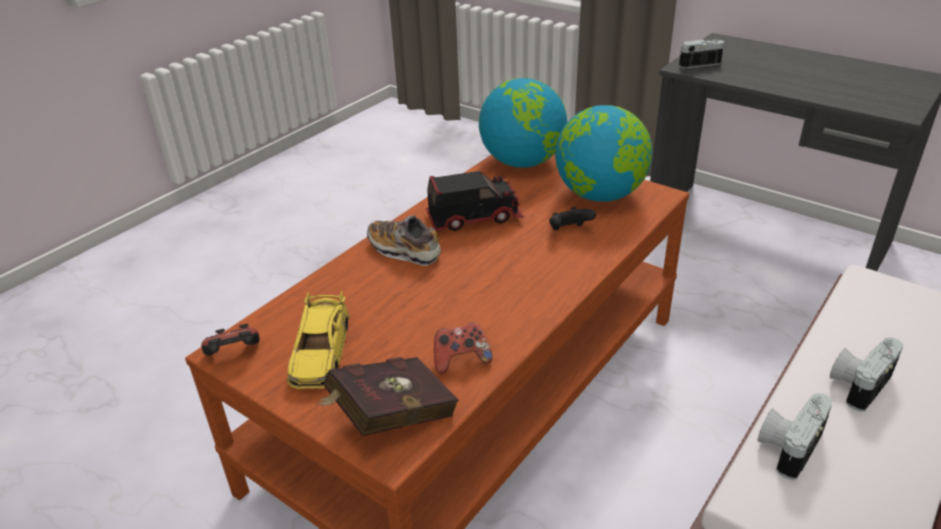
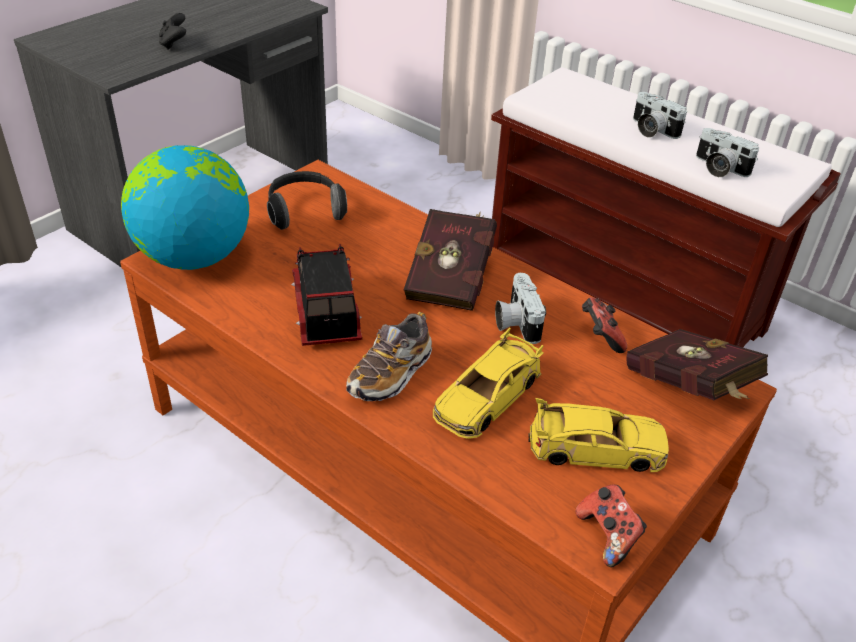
camera: 90 degrees left, 5 degrees up
(380, 295) = (487, 397): none -> yellow toy car
(528, 272) = (452, 279): none -> red book
(569, 231) = (375, 242): black game controller -> black game controller (174, 44)
(600, 195) = (304, 211): globe -> headphones
(697, 63) = (107, 64): camera -> camera (515, 322)

